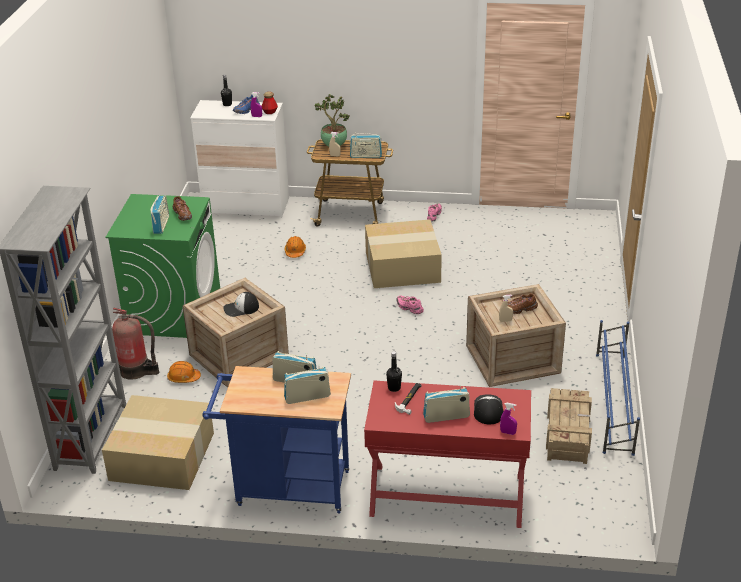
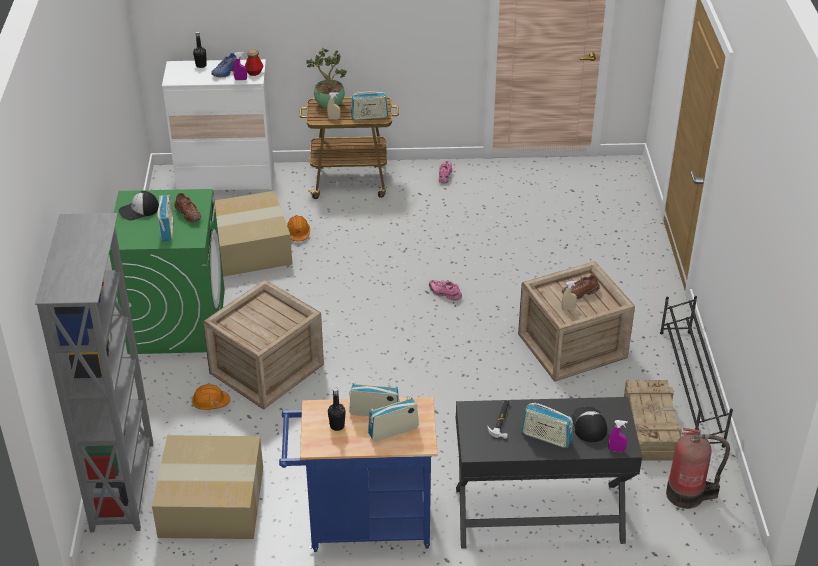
camera: 10 degrees left, 5 degrees up
(137, 370) = (153, 398): fire extinguisher -> fire extinguisher (688, 494)
(241, 308) = (270, 318): cap -> cap (139, 210)
(394, 388) = (481, 408): black bottle -> black bottle (337, 426)
(403, 266) = (425, 242): cardboard box -> cardboard box (248, 247)
(446, 416) = (546, 437): radio -> radio turned 135 degrees counterclockwise
(446, 496) = (538, 515): red desk -> black desk
(613, 402) = (690, 387): blue shoe rack -> black shoe rack

